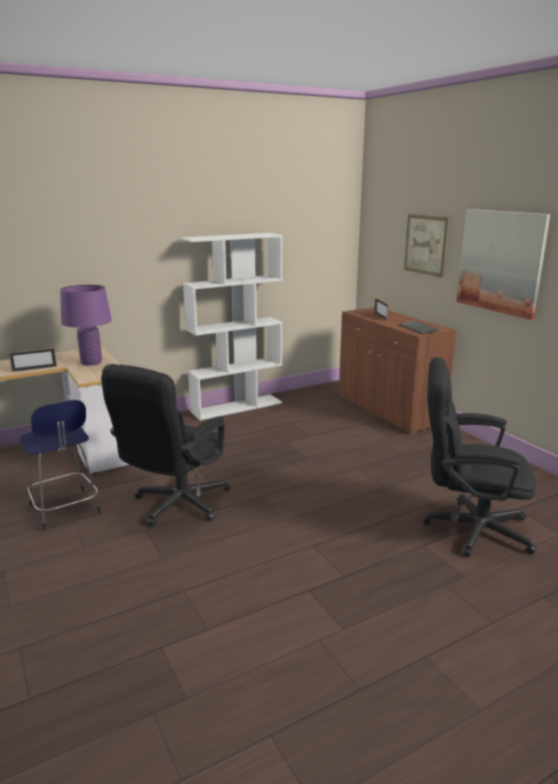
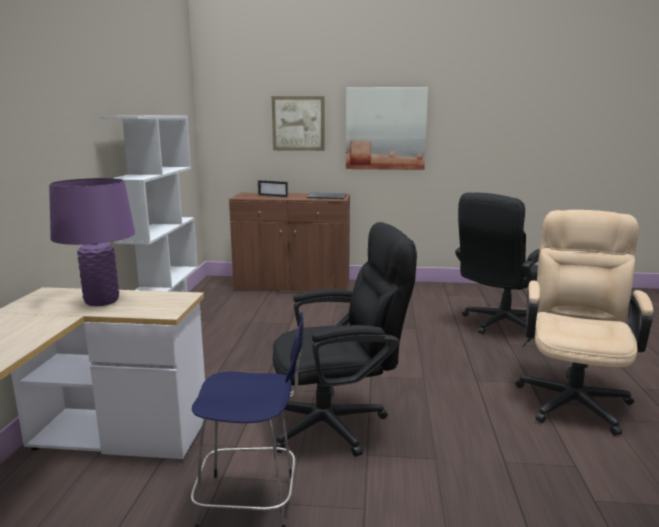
camera: 55 degrees left, 5 degrees down
(34, 368) = (39, 333): picture frame -> none
(175, 506) = (337, 423): black office chair -> black office chair turned 75 degrees counterclockwise
(342, 607) = (572, 397): none -> beige office chair

